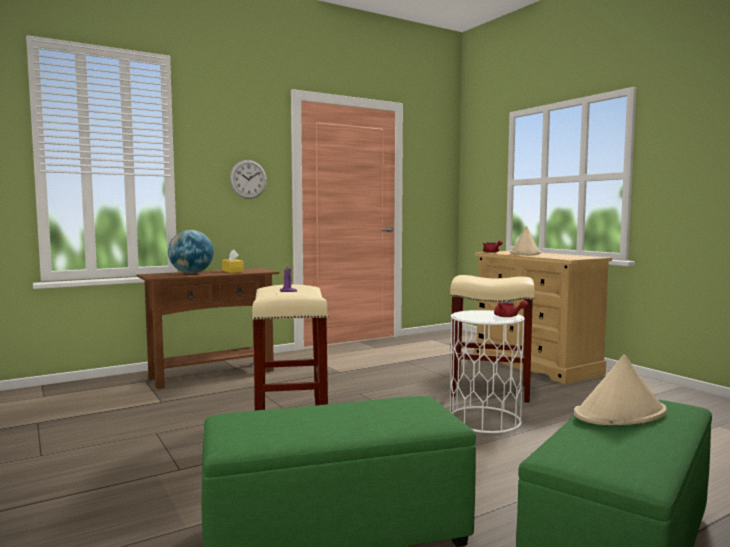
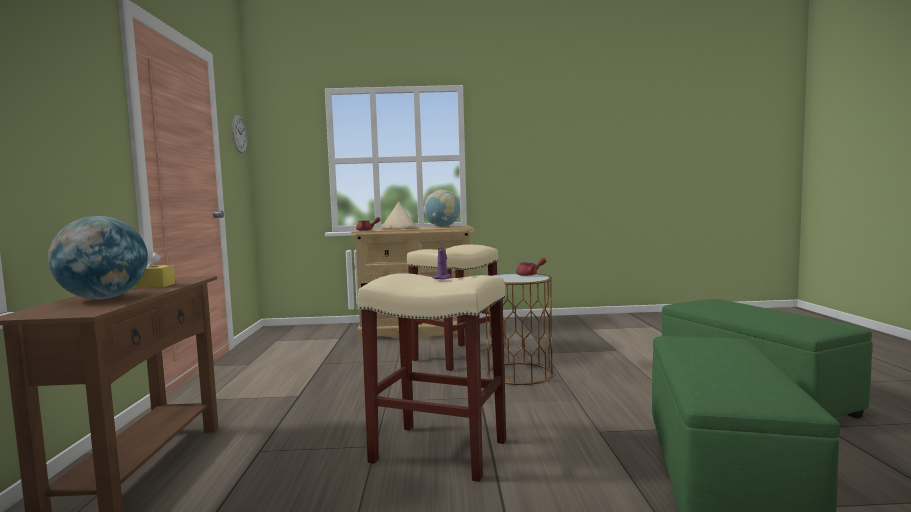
camera: 60 degrees left, 0 degrees up
(248, 179) = (87, 131): wall clock -> wall clock (239, 134)
(485, 420) = (519, 373): white side table -> brown side table
(568, 256) = (442, 226): none -> globe
(620, 413) = (729, 309): beige hat -> none

